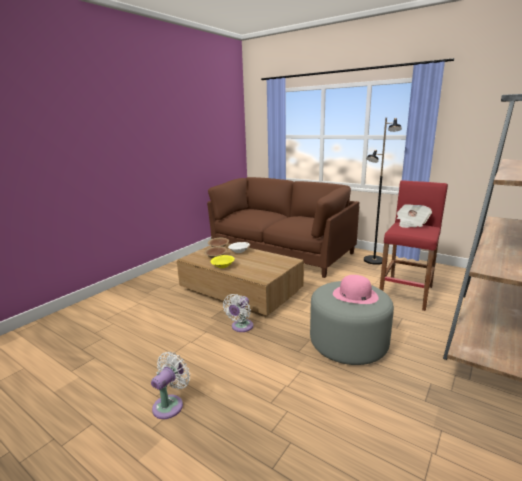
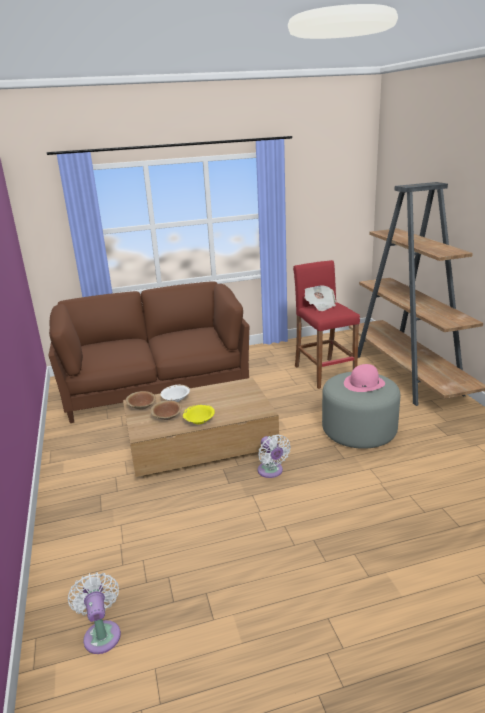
camera: 50 degrees left, 5 degrees up
(170, 404) = (346, 556): white fan -> white fan (101, 633)
(374, 260) = (253, 356): black floor lamp -> none

